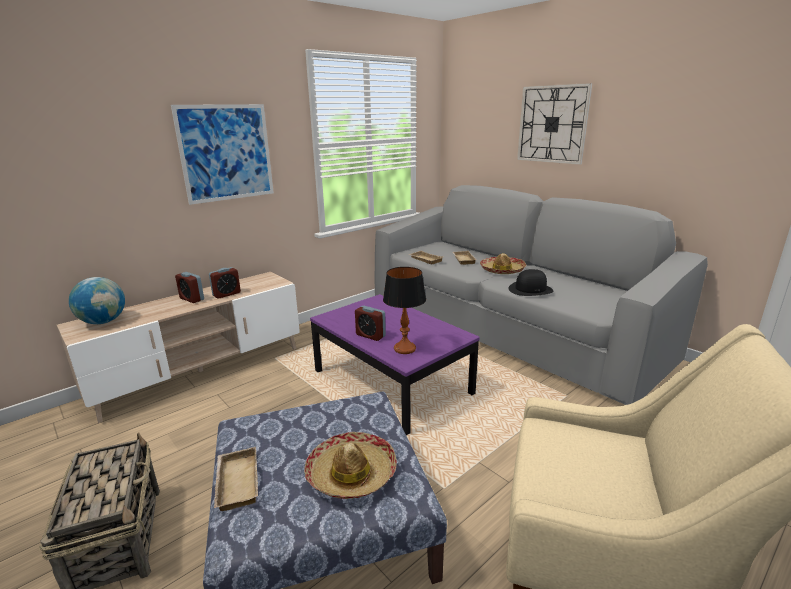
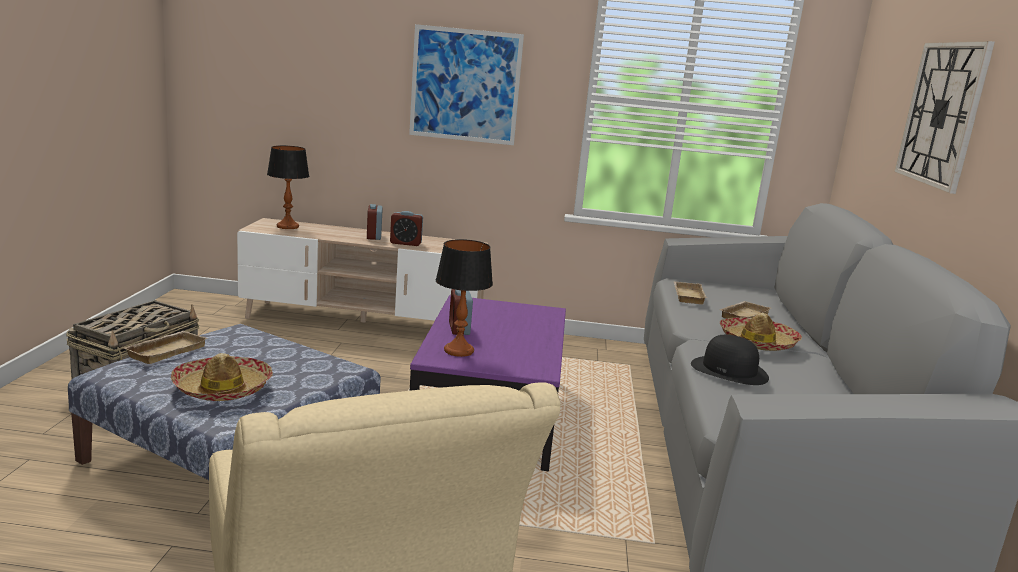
camera: 45 degrees right, 5 degrees down
(103, 322) = (287, 226): globe -> table lamp

